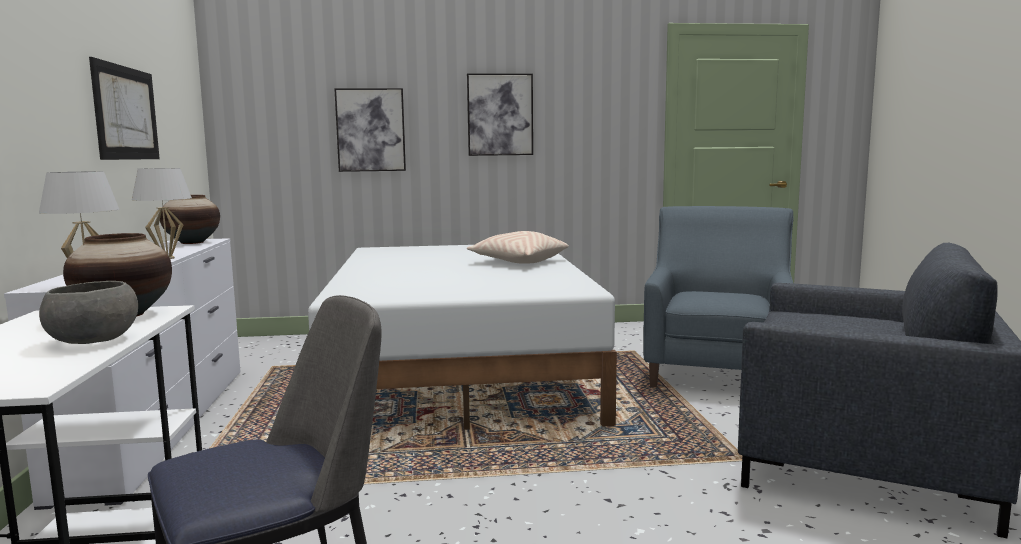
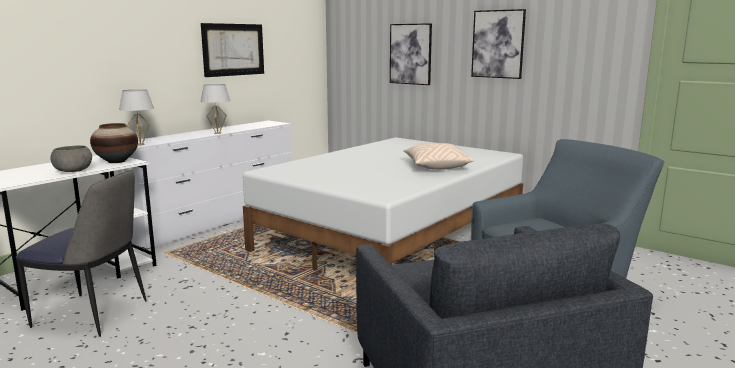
camera: 45 degrees right, 5 degrees up
(192, 242) = (265, 124): vase -> none

